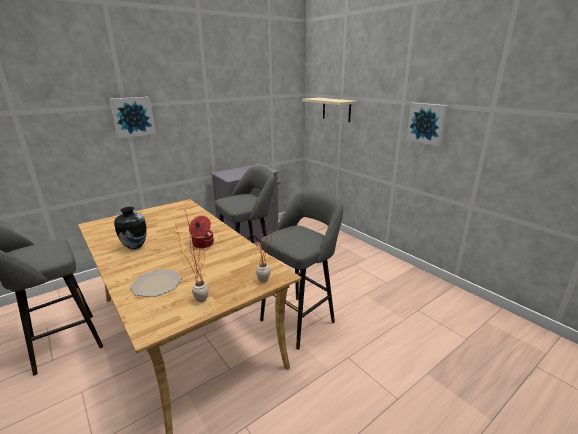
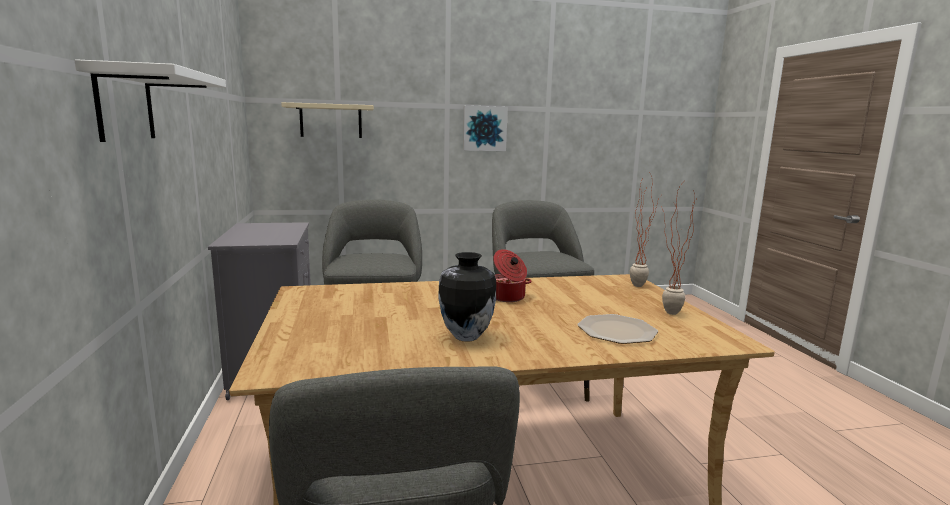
camera: 65 degrees left, 10 degrees down
(133, 116) = (125, 105): picture -> white shelf

